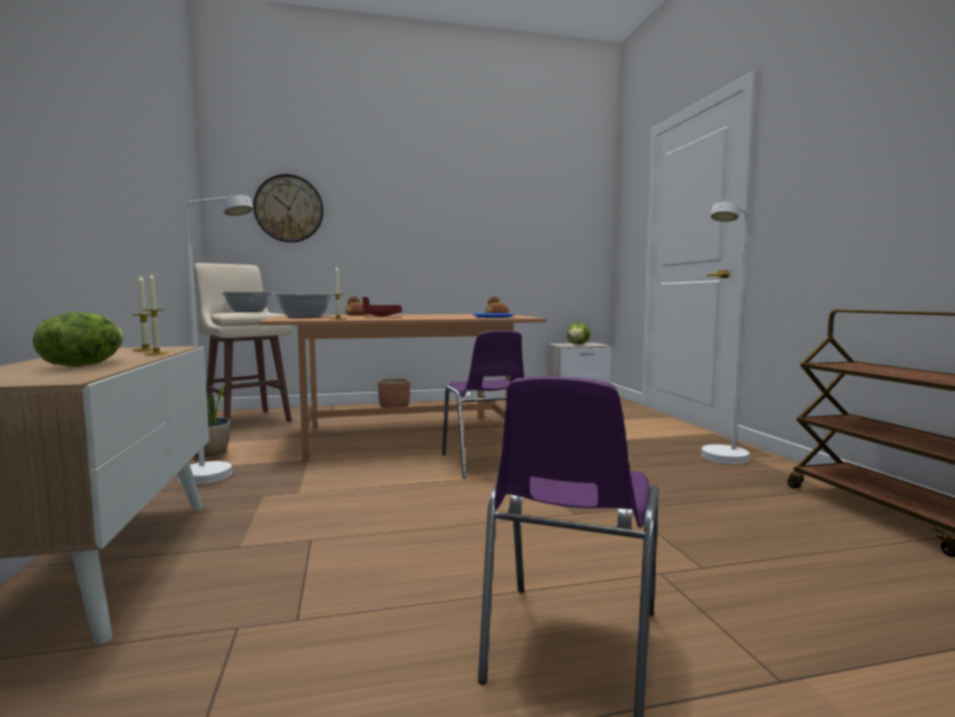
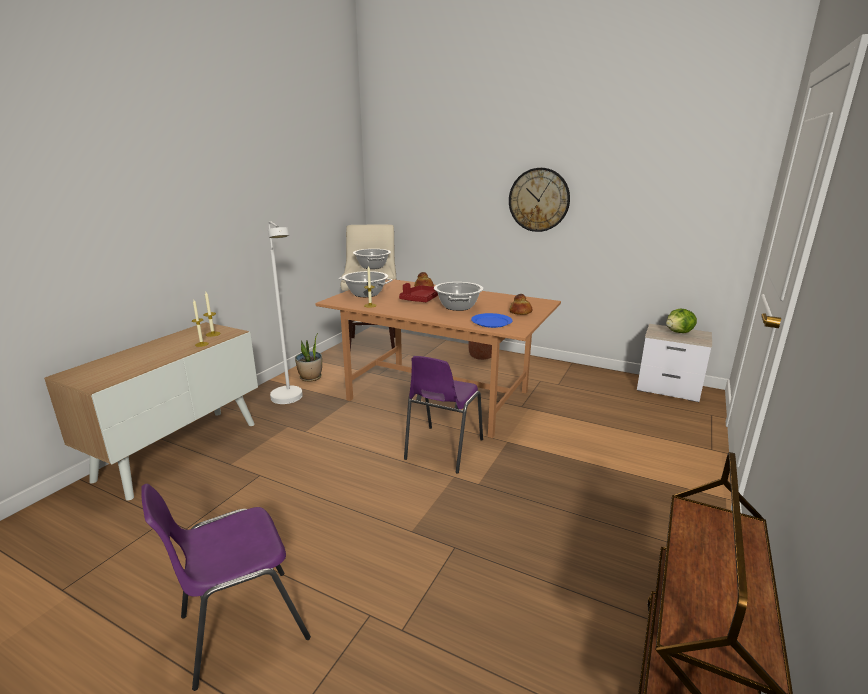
camera: 40 degrees right, 15 degrees up
(83, 365) = (142, 360): lettuce -> none
(289, 208) = (419, 175): wall clock -> wall clock (539, 200)
(433, 316) = (458, 307): none -> cooking pot
(722, 461) = (649, 538): white floor lamp -> none

